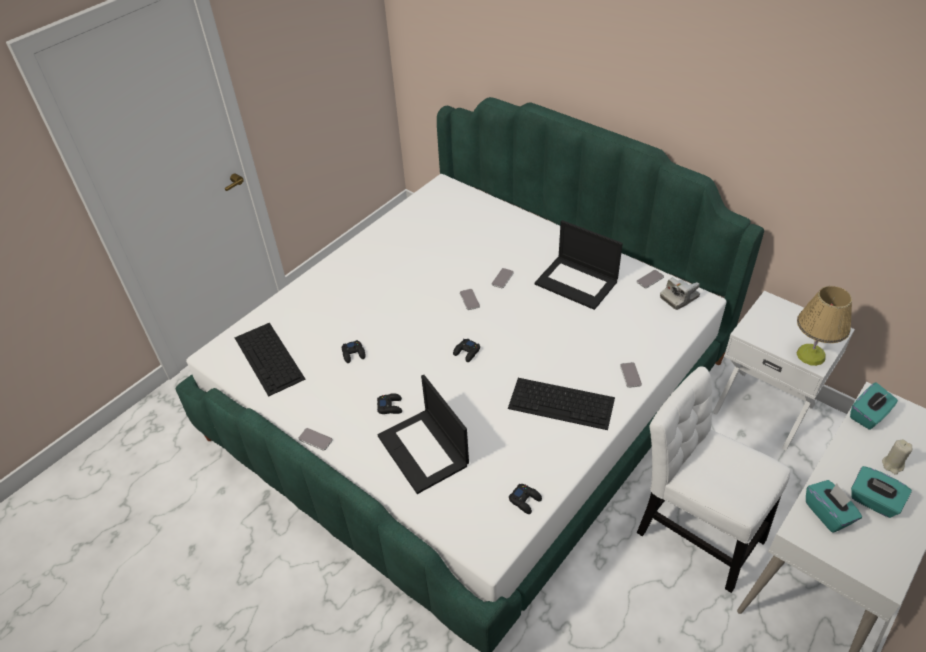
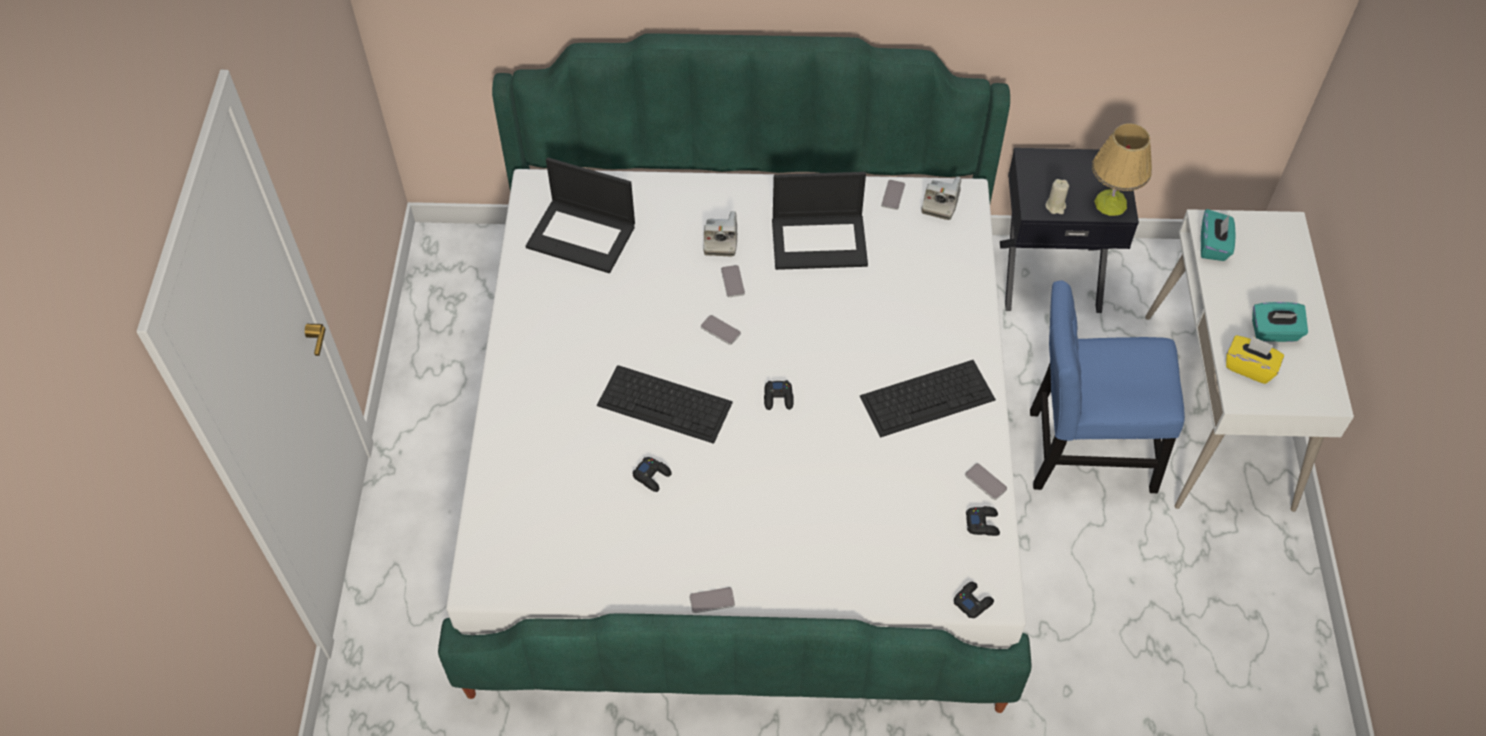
camera: 40 degrees left, 10 degrees up
(269, 358) = (556, 542): keyboard -> keyboard (666, 403)
(390, 406) = (756, 511): black game controller -> black game controller (972, 601)
(424, 451) = (839, 537): laptop -> laptop (583, 236)
(517, 254) = (720, 240): none -> camera
(630, 375) = (967, 325): phone -> phone (985, 482)
(695, 531) = (1083, 452): white chair -> blue chair
(764, 407) = (1049, 275): white nightstand -> black nightstand
(828, 513) = (1249, 367): turquoise tissue box -> yellow tissue box
(892, 465) = (1264, 286): beige candle -> beige candle (1055, 206)

